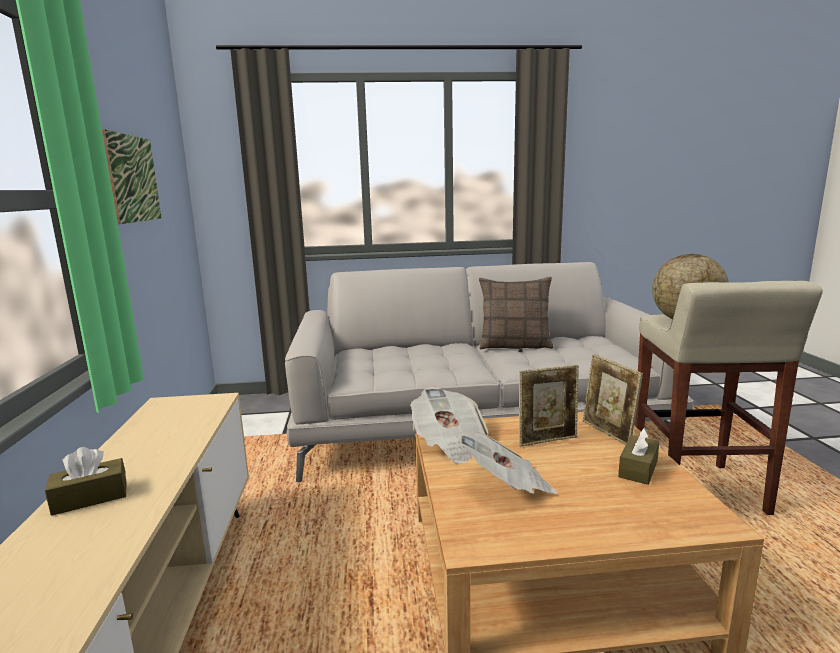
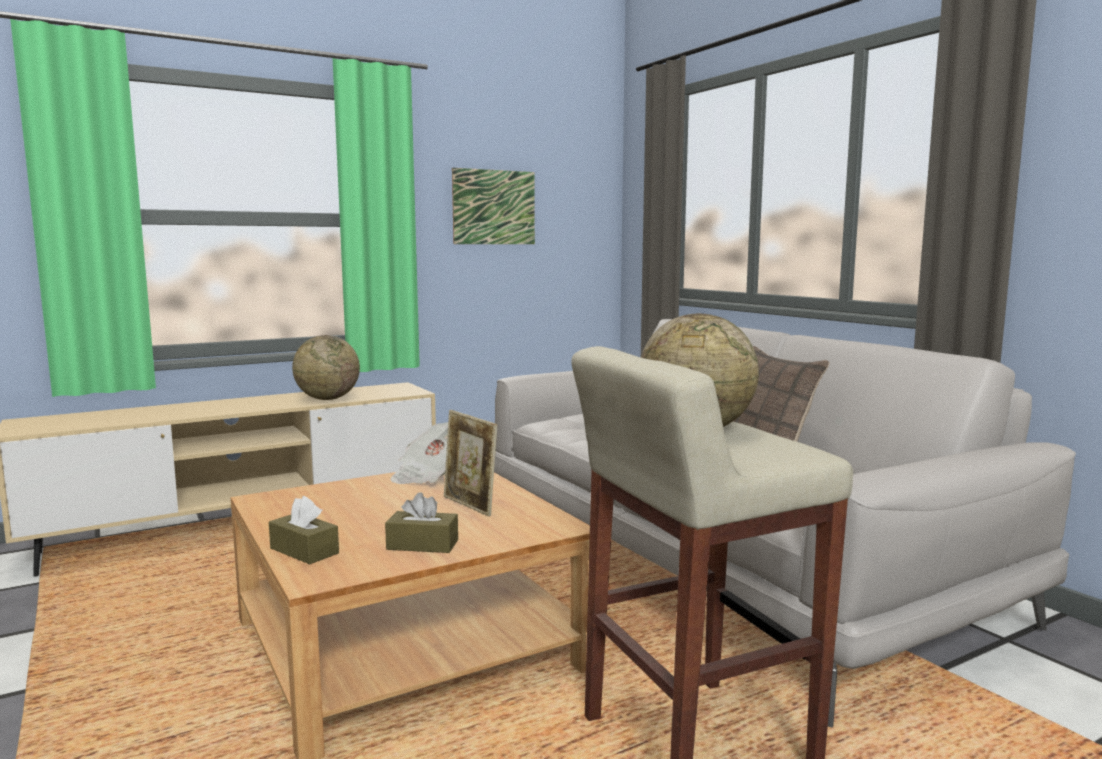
camera: 65 degrees right, 5 degrees down
(90, 497) = (256, 400): brown tissue box -> brown tissue box (304, 551)
(172, 446) = (327, 399): none -> globe
(506, 486) = (357, 500): newspaper -> none
(608, 433) = (512, 529): picture frame -> none

